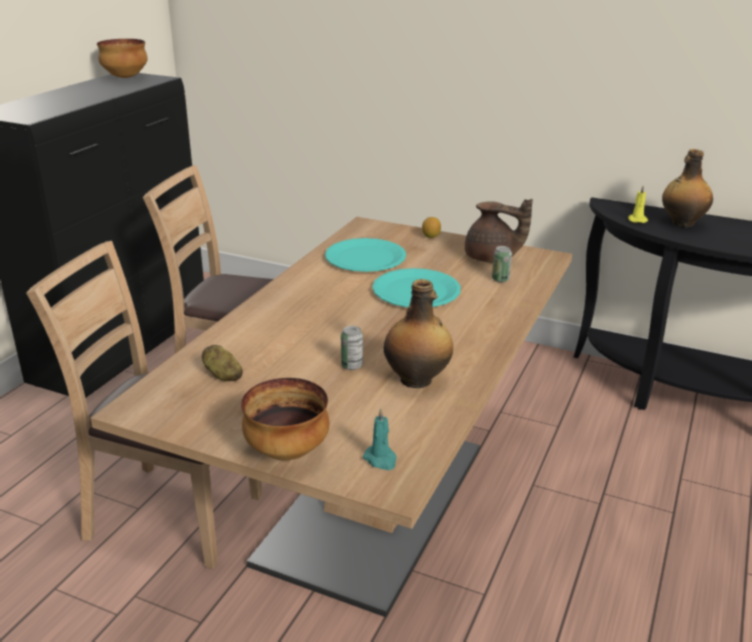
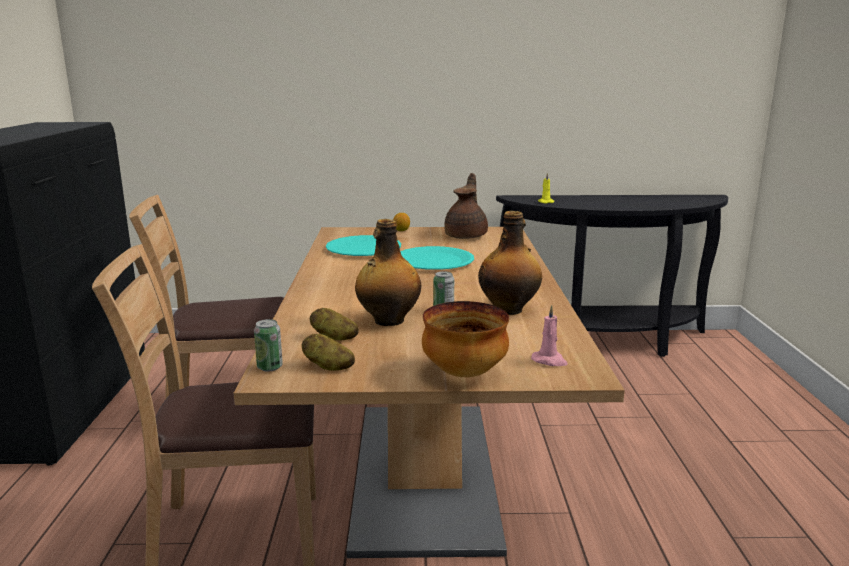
camera: 25 degrees left, 10 degrees down
(125, 77) = (49, 124): bowl -> none
(184, 409) = (328, 366): none -> potato
(381, 459) = (549, 361): turquoise candle -> pink candle
(491, 258) = (467, 236): brown teapot -> brown teapot turned 75 degrees counterclockwise
(500, 279) = (490, 246): can -> can (270, 367)
(681, 223) = (577, 200): bottle -> bottle (388, 321)

